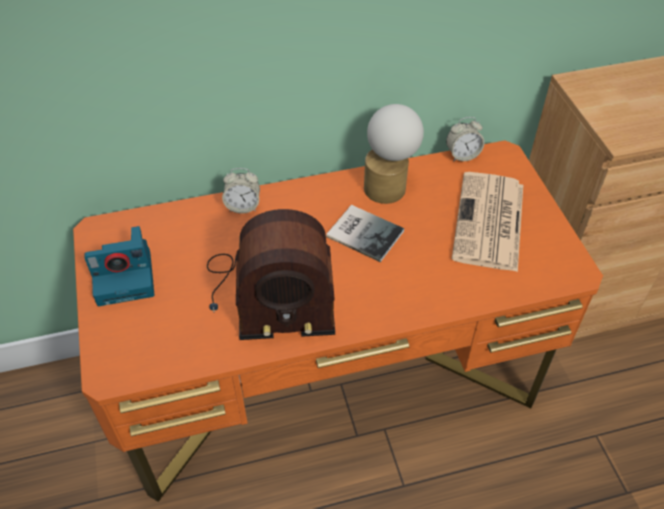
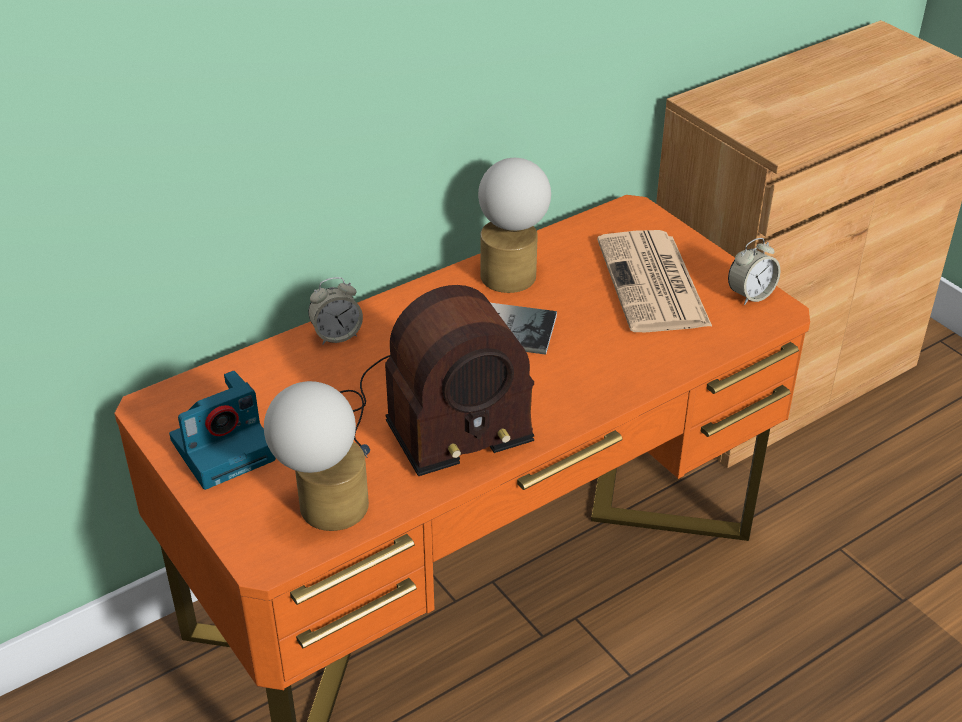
camera: 20 degrees left, 10 degrees down
(166, 343) = (323, 506): none -> table lamp
(462, 155) = (584, 221): alarm clock -> alarm clock (750, 295)

